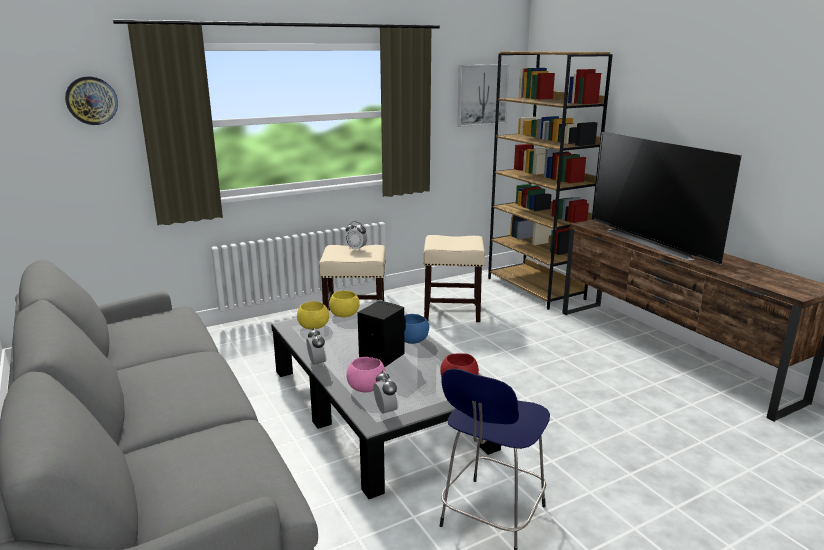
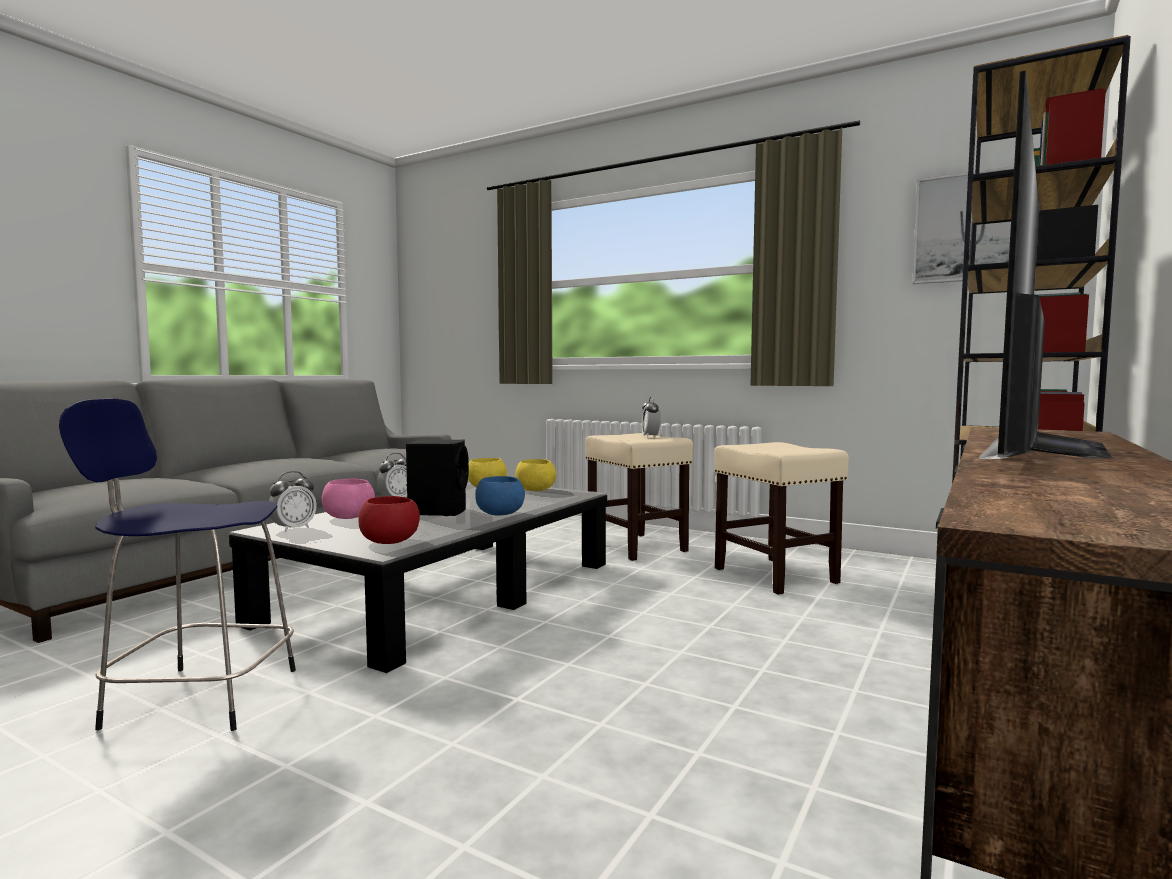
camera: 60 degrees right, 15 degrees down
(91, 100) = (477, 264): wall clock -> none

